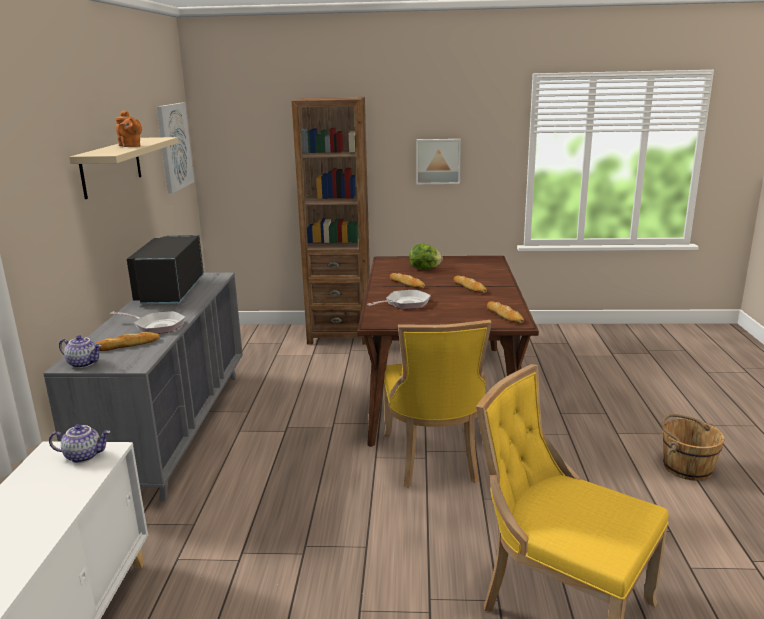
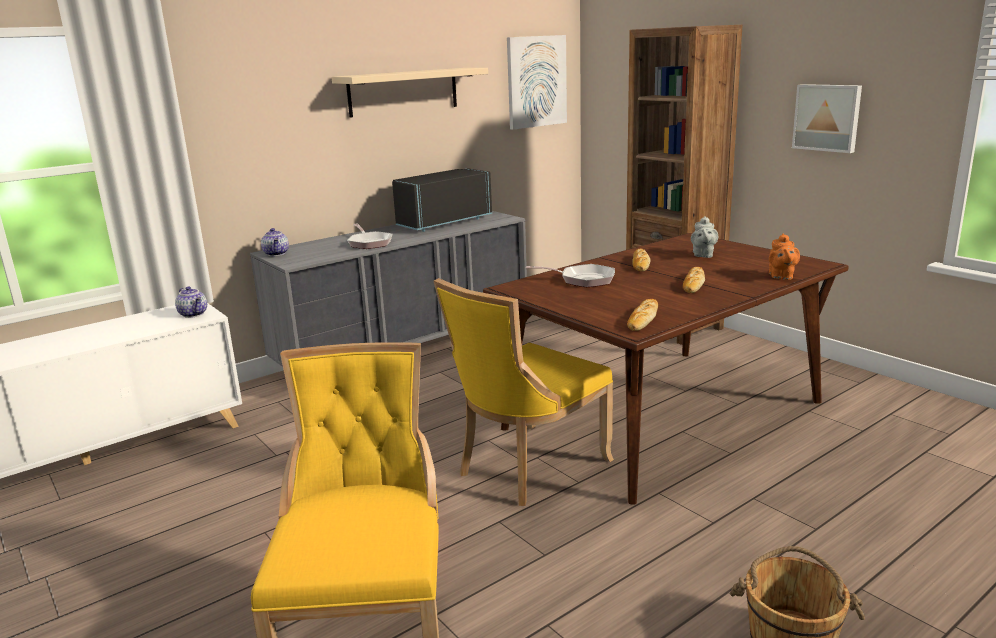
camera: 50 degrees right, 0 degrees up
(128, 345) = (324, 250): bread -> none
(130, 146) = (405, 72): orange teapot -> orange teapot (781, 277)
(425, 269) = (703, 255): lettuce -> grey teapot

